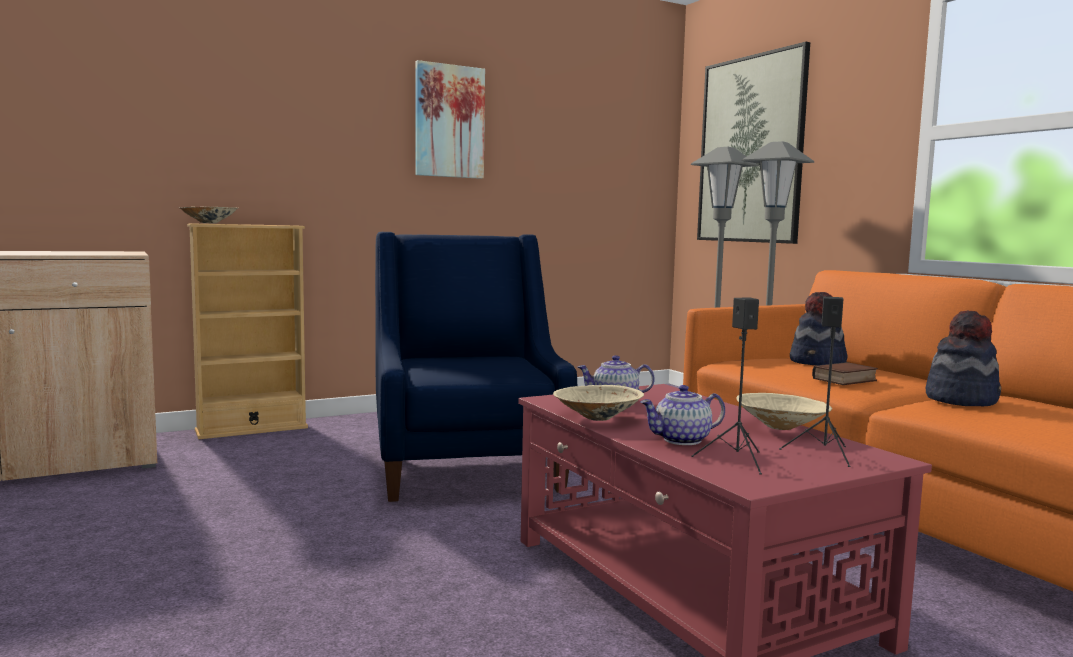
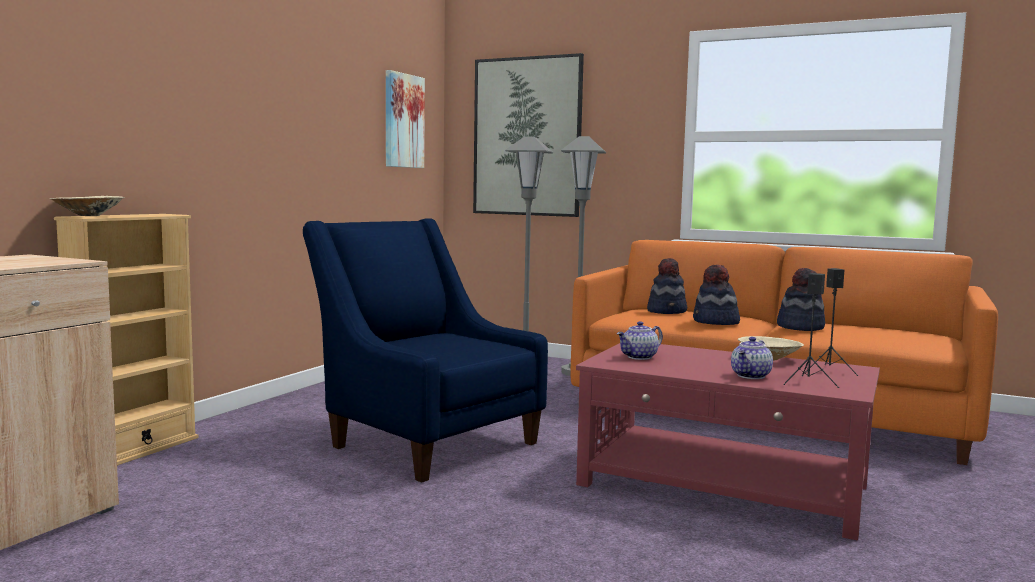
camera: 35 degrees left, 0 degrees up
(449, 121) = (286, 100): picture -> picture (403, 121)
(596, 418) = (666, 370): beige bowl -> none
(845, 380) = (715, 322): book -> hat

